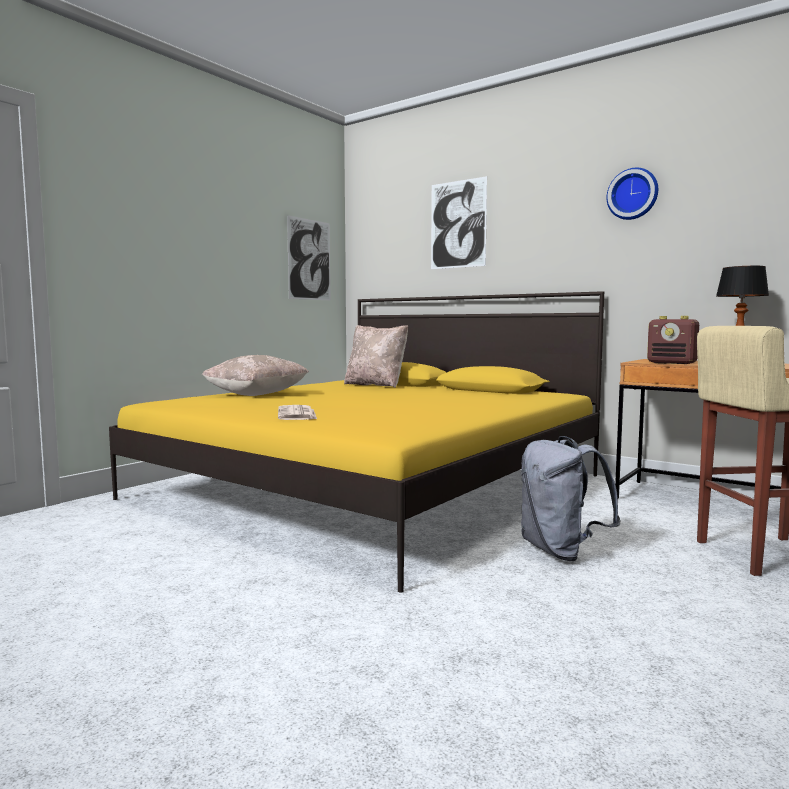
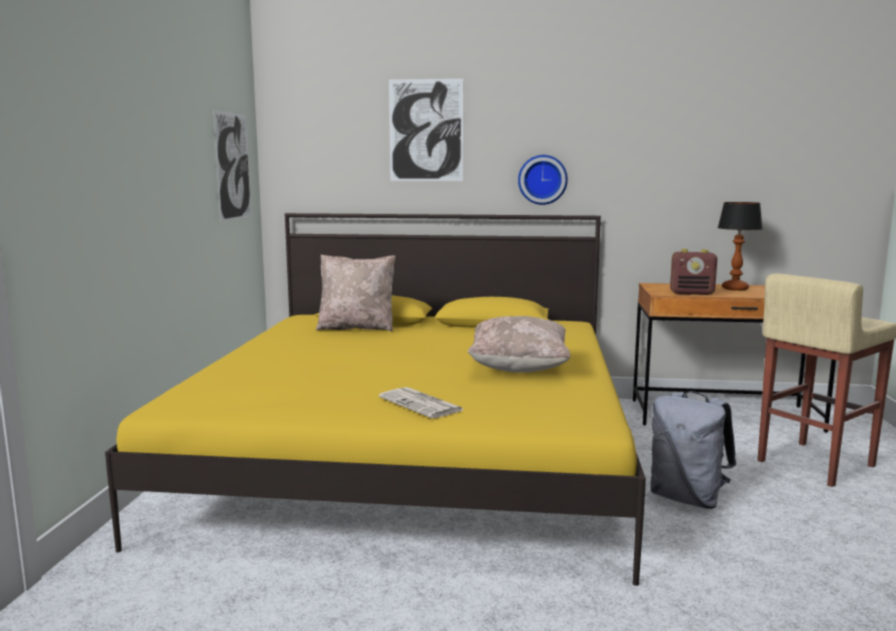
camera: 30 degrees left, 5 degrees up
(256, 395) = (273, 370): beige pillow -> beige pillow (518, 368)
(633, 194) = (627, 119): wall clock -> wall clock (542, 179)

